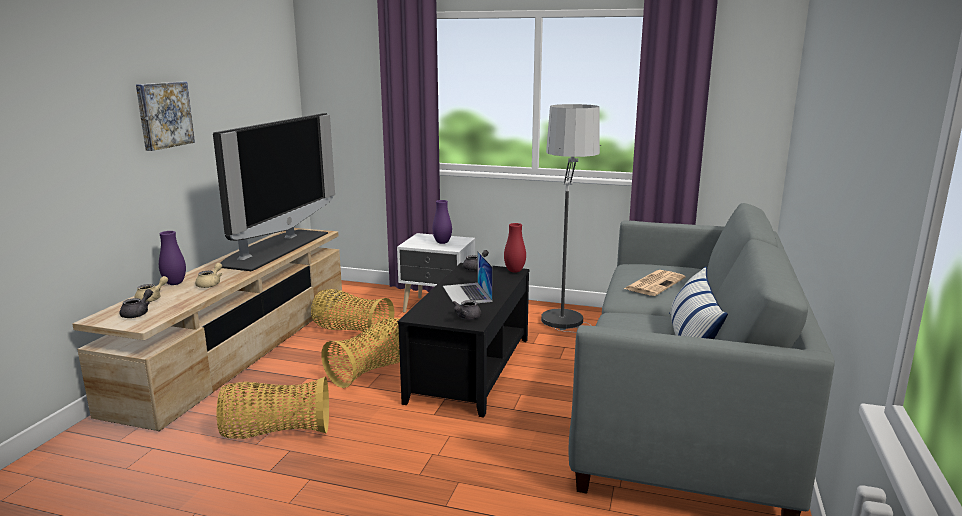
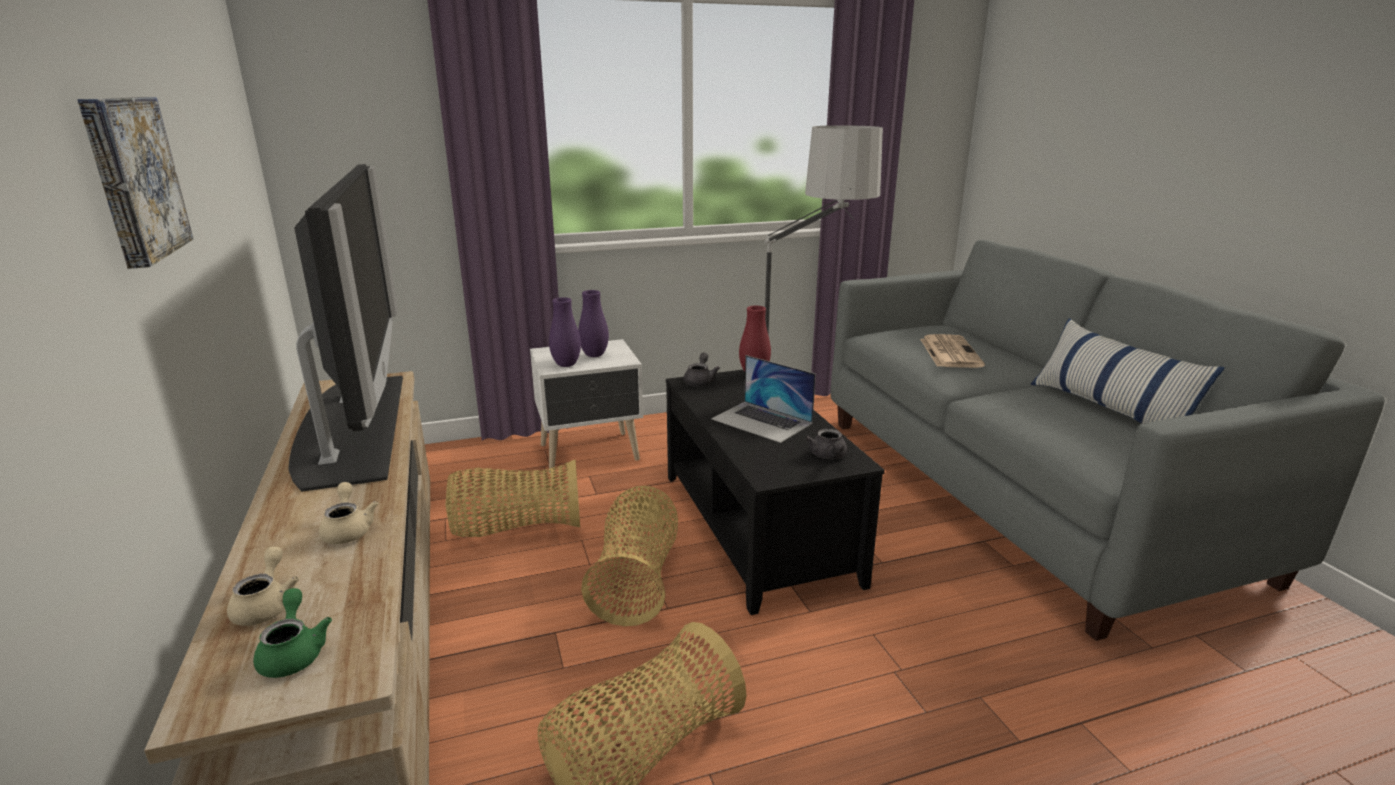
camera: 35 degrees left, 5 degrees up
(138, 313) = (294, 652): grey teapot -> green teapot
(174, 283) = (261, 553): purple vase -> purple vase (566, 365)

